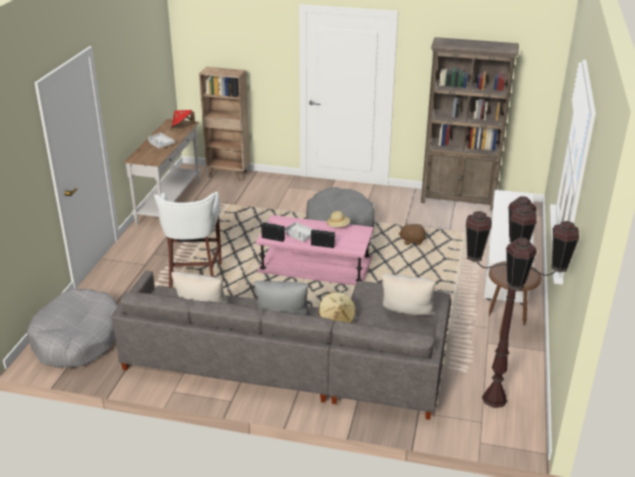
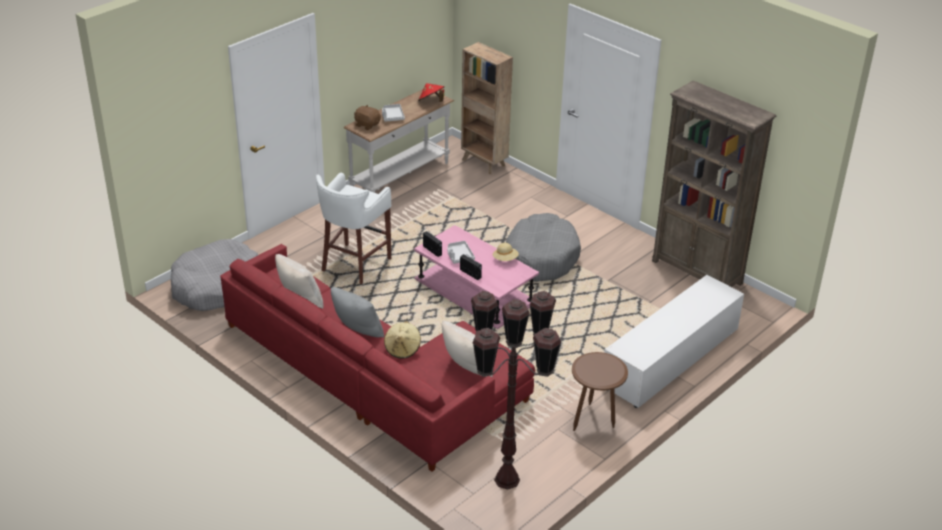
camera: 30 degrees right, 5 degrees up
(302, 362) = (374, 378): grey sofa -> red sofa
(412, 241) = (596, 301): brown plush toy -> brown plush toy (367, 125)

